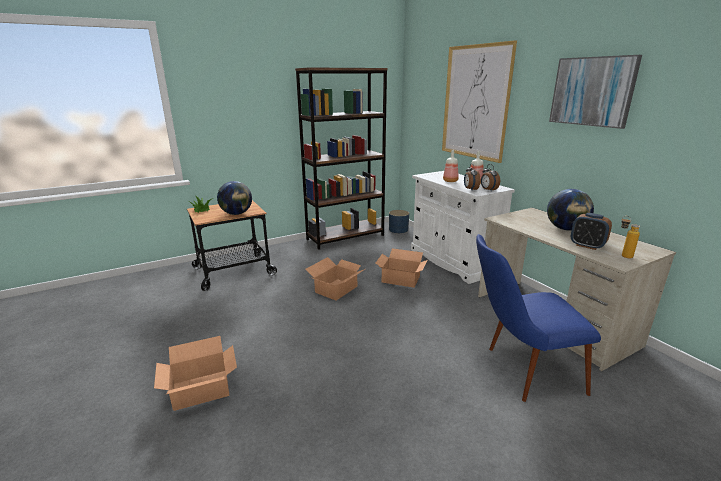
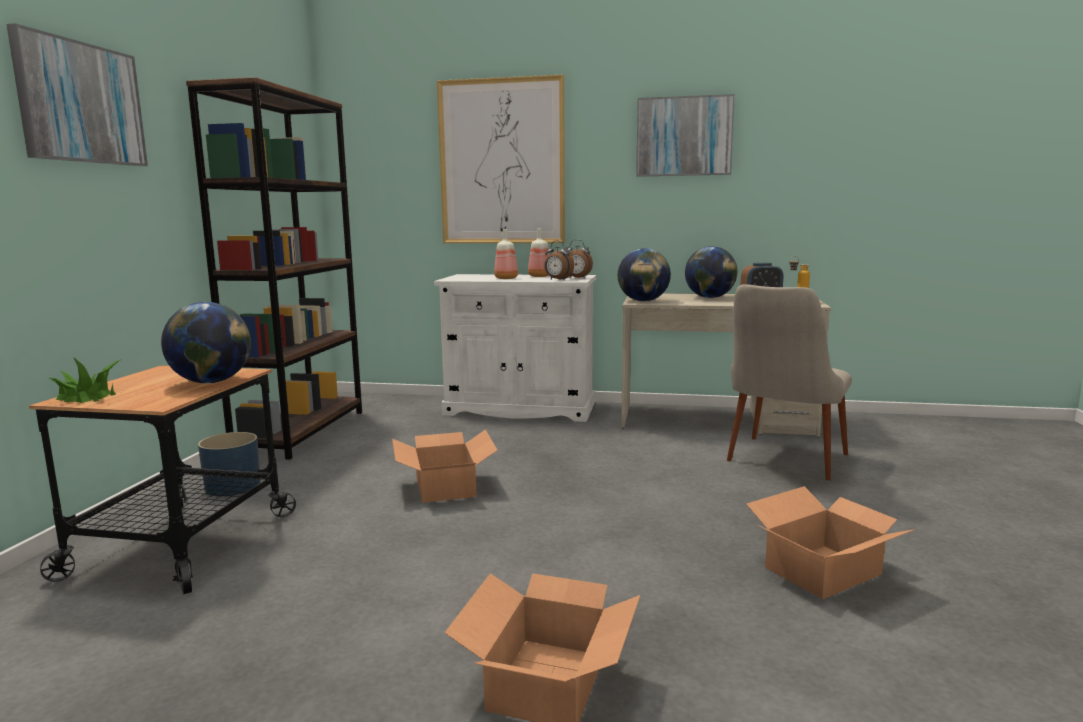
camera: 50 degrees left, 10 degrees down
(236, 88) = (81, 103): none -> picture
(398, 230) = (369, 401): blue planter -> blue planter (233, 486)
(401, 279) = (504, 445): cardboard box -> cardboard box (824, 571)
(506, 219) = (643, 301): none -> globe
(519, 371) = (782, 464): blue chair -> beige chair

